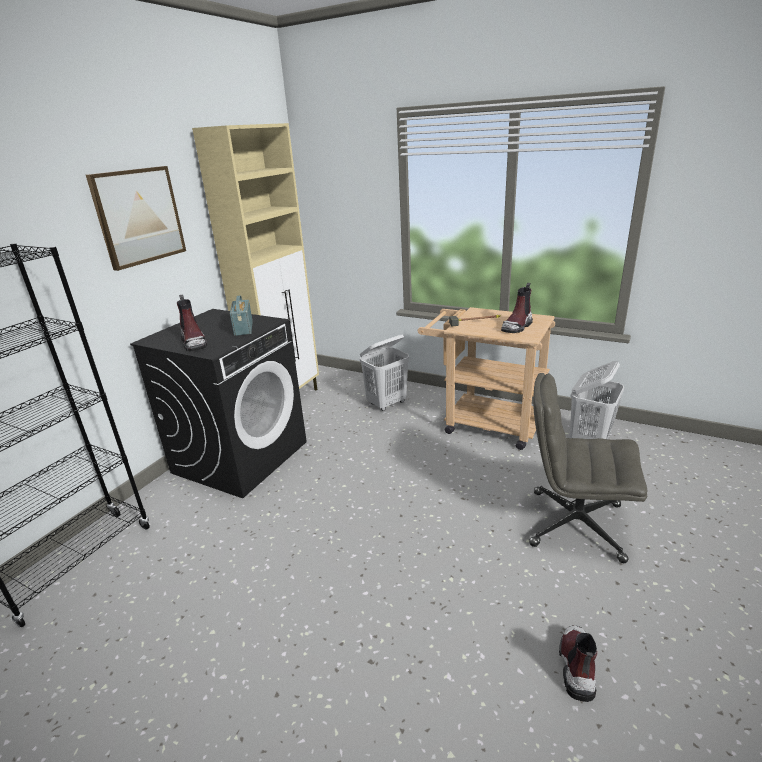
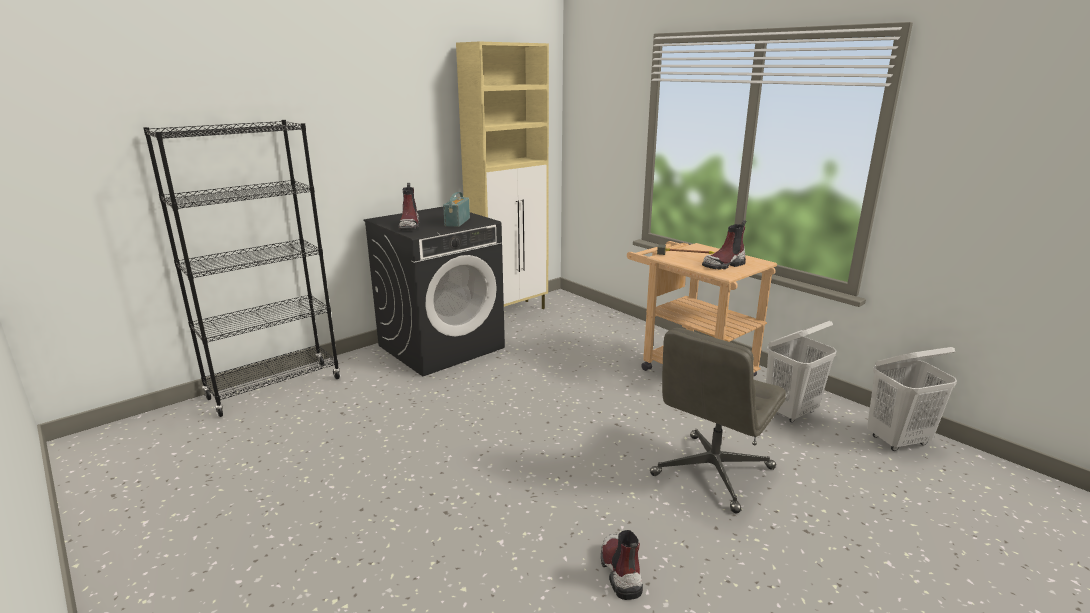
camera: 20 degrees right, 5 degrees down
(138, 216) = (392, 113): picture -> none
(387, 403) = (602, 333): white laundry basket -> white laundry basket (898, 441)
(574, 525) = (712, 473): grey office chair -> grey office chair turned 90 degrees counterclockwise
(576, 666) = (619, 571): boot -> boot turned 45 degrees counterclockwise

